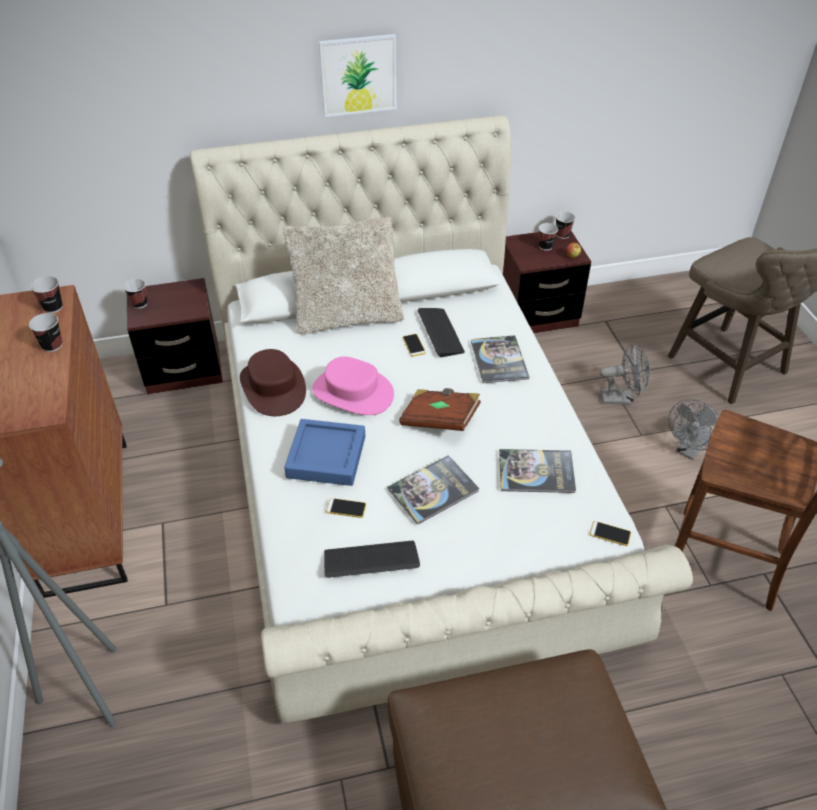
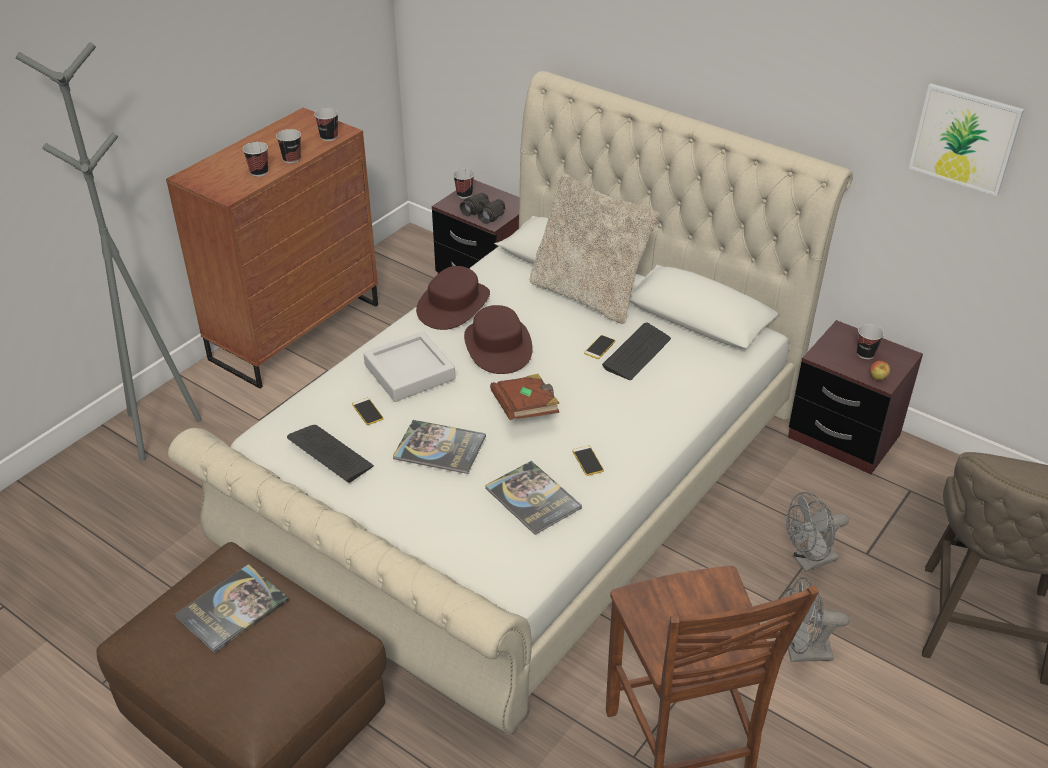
camera: 50 degrees right, 5 degrees down
(179, 308) = (484, 213): none -> black binoculars
(326, 457) = (409, 372): blue tray -> grey tray
(352, 392) = (497, 346): pink hat -> brown hat
(358, 75) = (710, 61): picture -> picture (965, 138)
(499, 360) = (648, 405): book -> book (232, 609)
(562, 235) = (902, 355): cup -> cup (259, 172)
(610, 534) = (512, 582): phone -> phone (587, 461)
(621, 398) = (809, 561): grey fan -> grey fan turned 105 degrees clockwise

